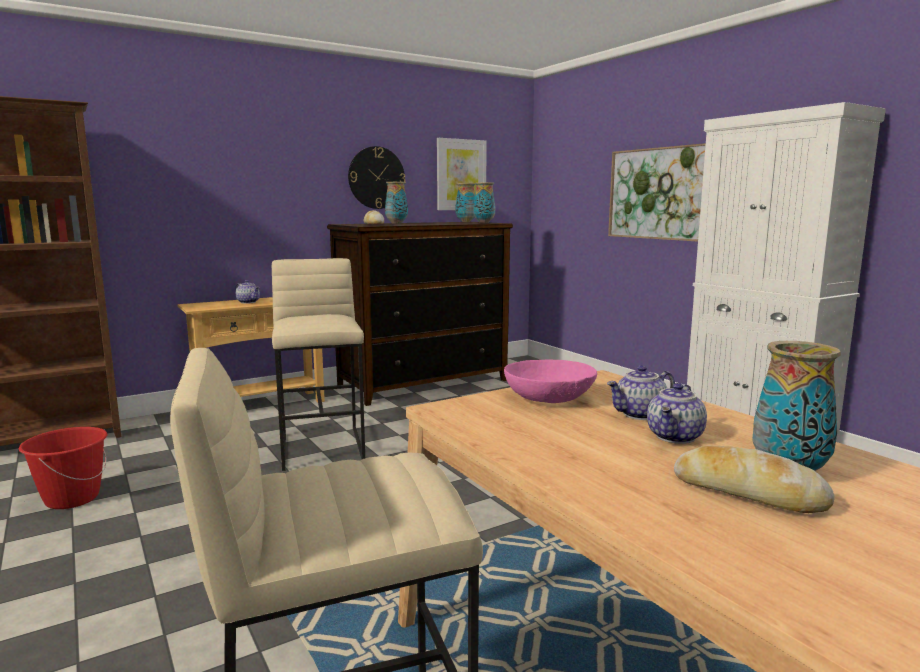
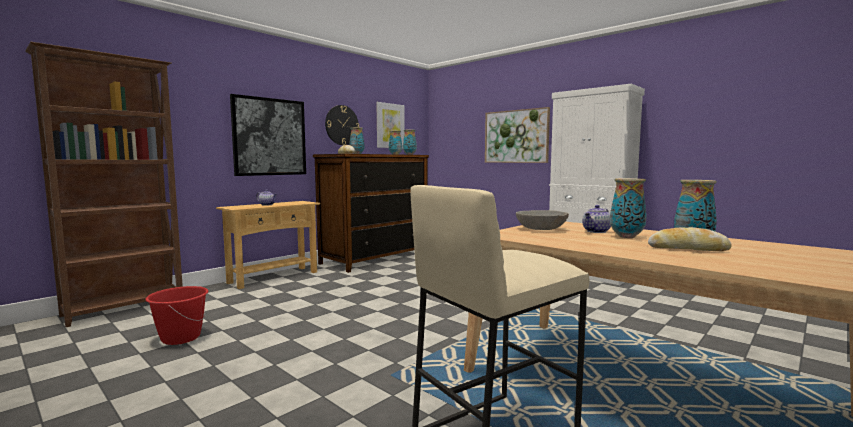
camera: 15 degrees left, 5 degrees down
(258, 200) = (269, 137): none -> picture
(323, 448) = (339, 295): beige stool -> none
(550, 397) = (541, 229): pink bowl -> grey bowl
(676, 437) = (627, 237): teapot -> vase

